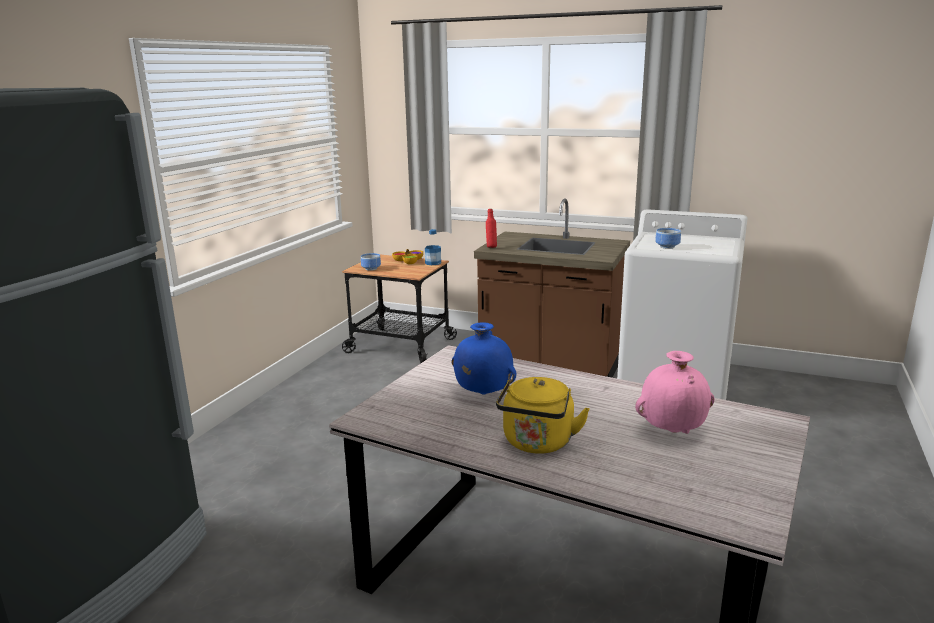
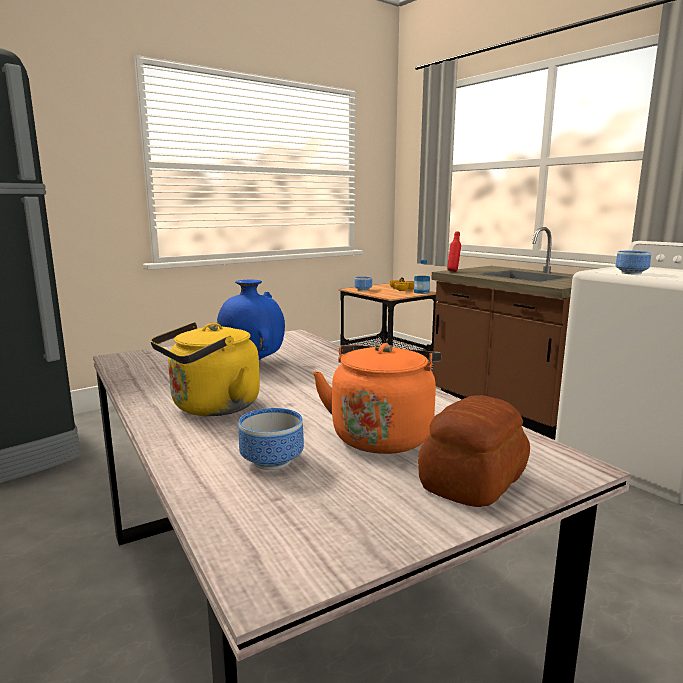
camera: 30 degrees right, 5 degrees down
(648, 470) = (270, 462): none -> bowl
(673, 431) = (382, 435): pink vase -> orange kettle
(756, 446) = (470, 481): none -> bread

